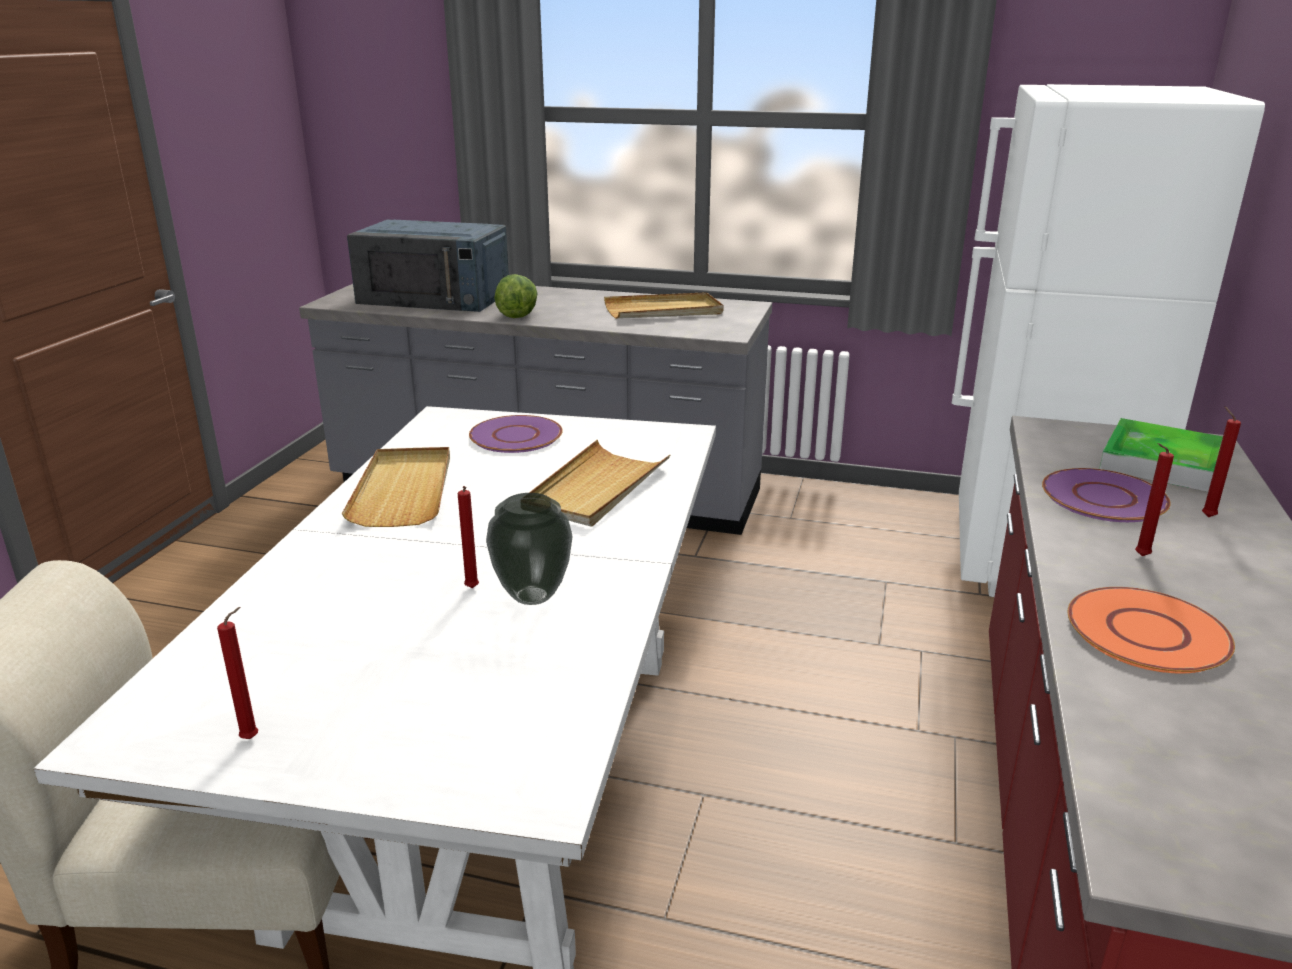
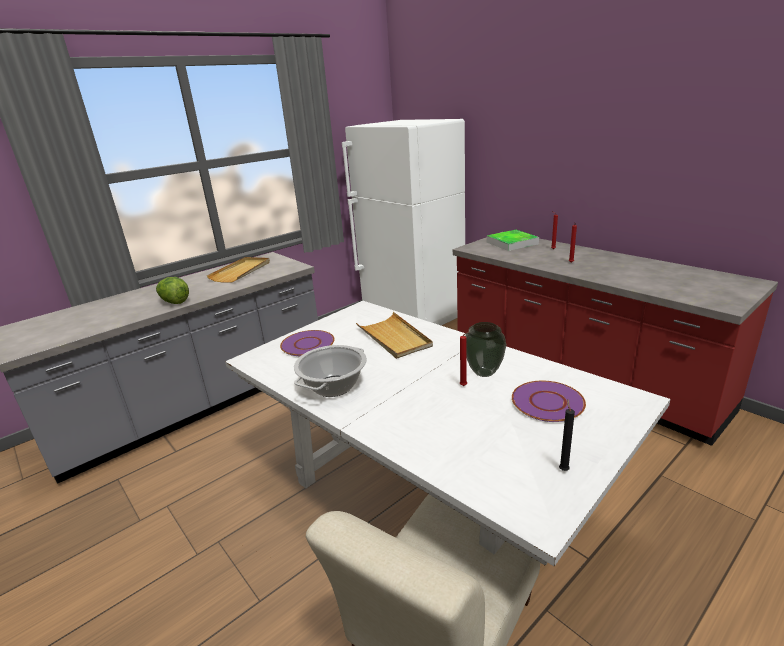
camera: 55 degrees left, 0 degrees up
(253, 738) = (563, 469): red candle -> black candle
(404, 490) = (333, 386): beige tray -> cooking pot
(435, 297) = (90, 317): blue microwave -> none
(1102, 497) = (528, 256): purple plate -> purple plate (547, 402)
(1146, 633) = (616, 274): orange plate -> none

